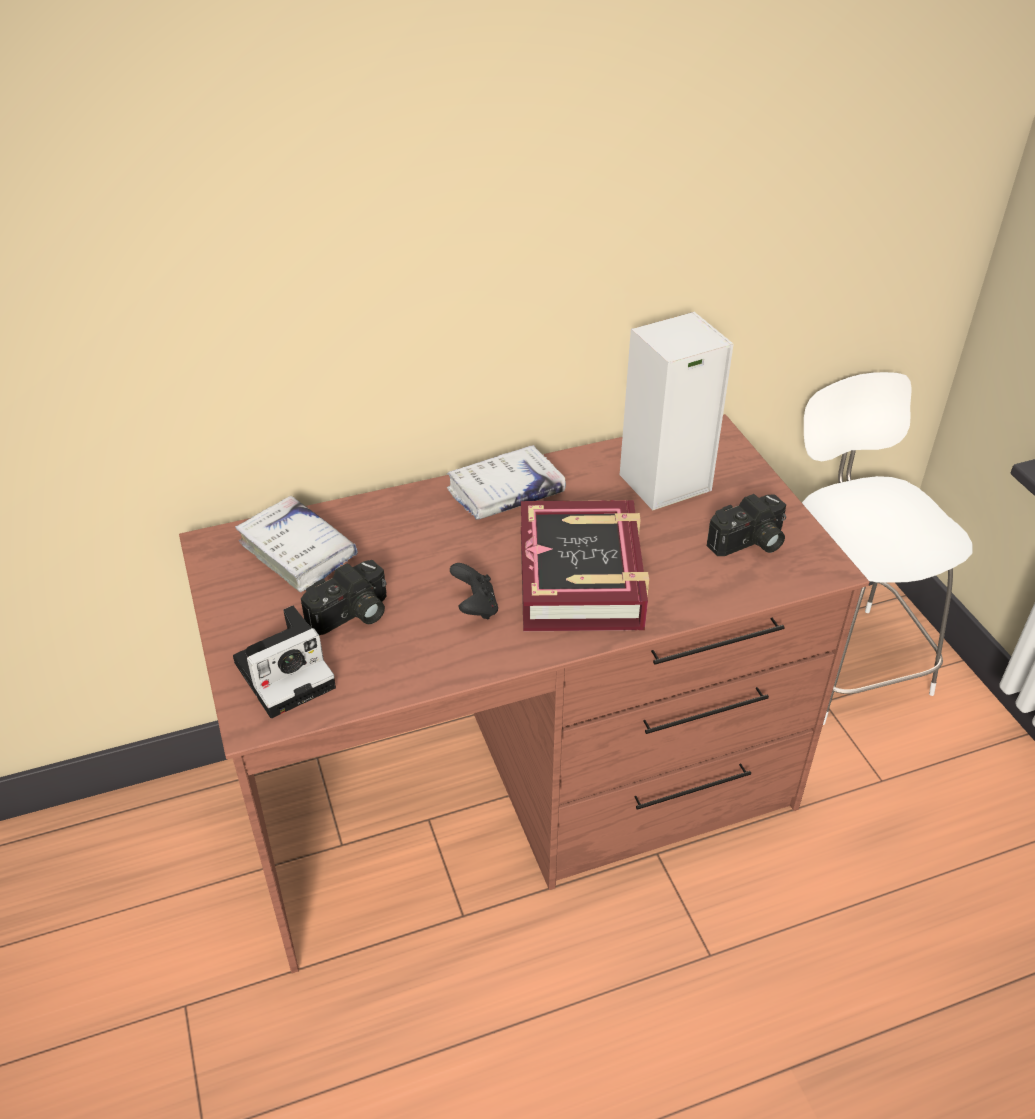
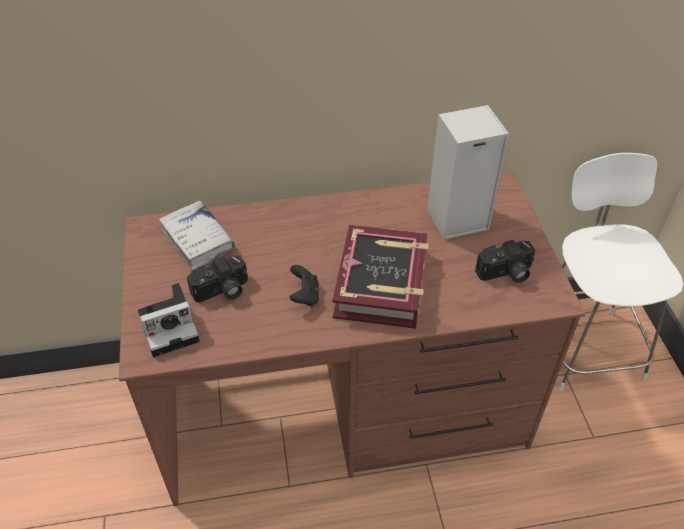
camera: 10 degrees right, 5 degrees up
(505, 493) = (345, 214): white book -> none

